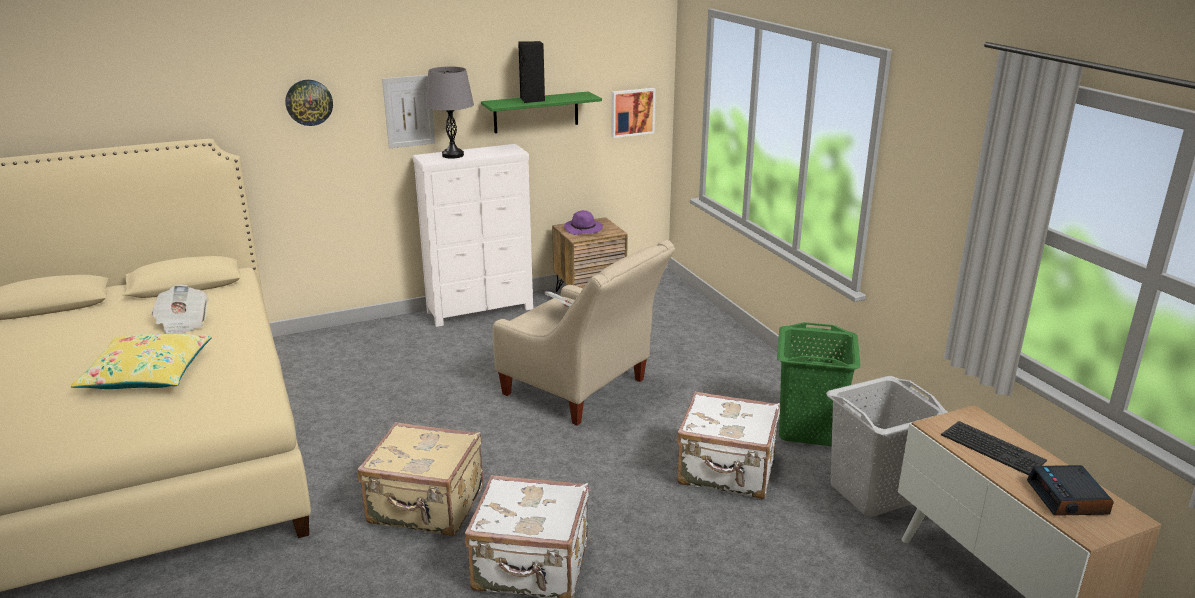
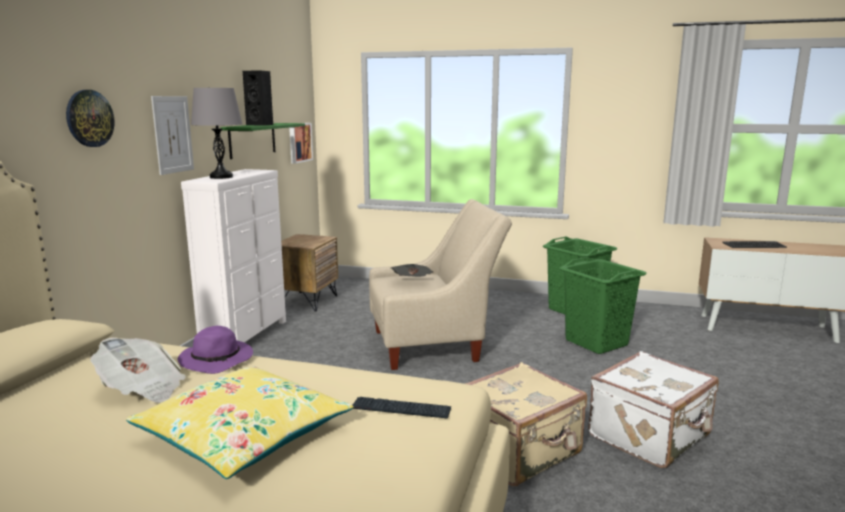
camera: 50 degrees left, 10 degrees down
(216, 403) = (401, 409): none -> keyboard
(583, 229) = (302, 241): purple hat -> purple hat (218, 360)
(727, 472) = (596, 342): white suitcase -> green laundry basket
(873, 493) = (658, 320): grey laundry basket -> none
(1068, 498) = (813, 248): alarm clock -> none

